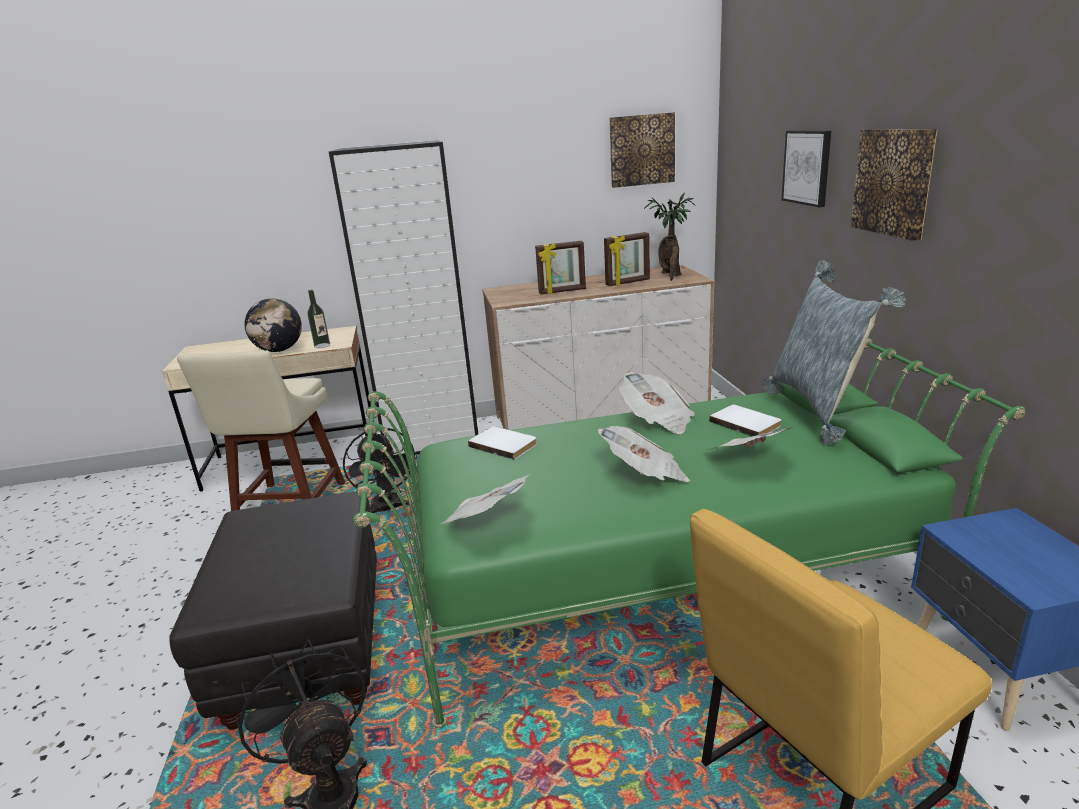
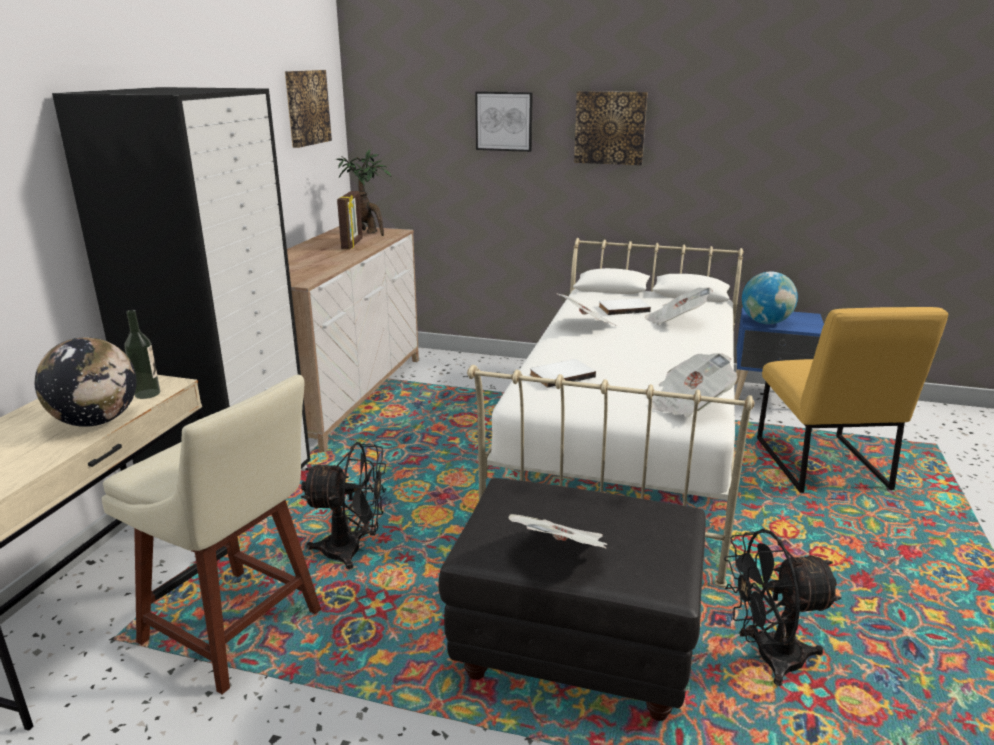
camera: 65 degrees left, 0 degrees up
(562, 291) = (322, 262): picture frame -> none
(645, 475) = (668, 347): newspaper -> newspaper (561, 553)
(660, 584) = (624, 452): green bed -> white bed
(819, 416) = (636, 293): pillow -> none
(976, 540) = (765, 322): none -> globe

